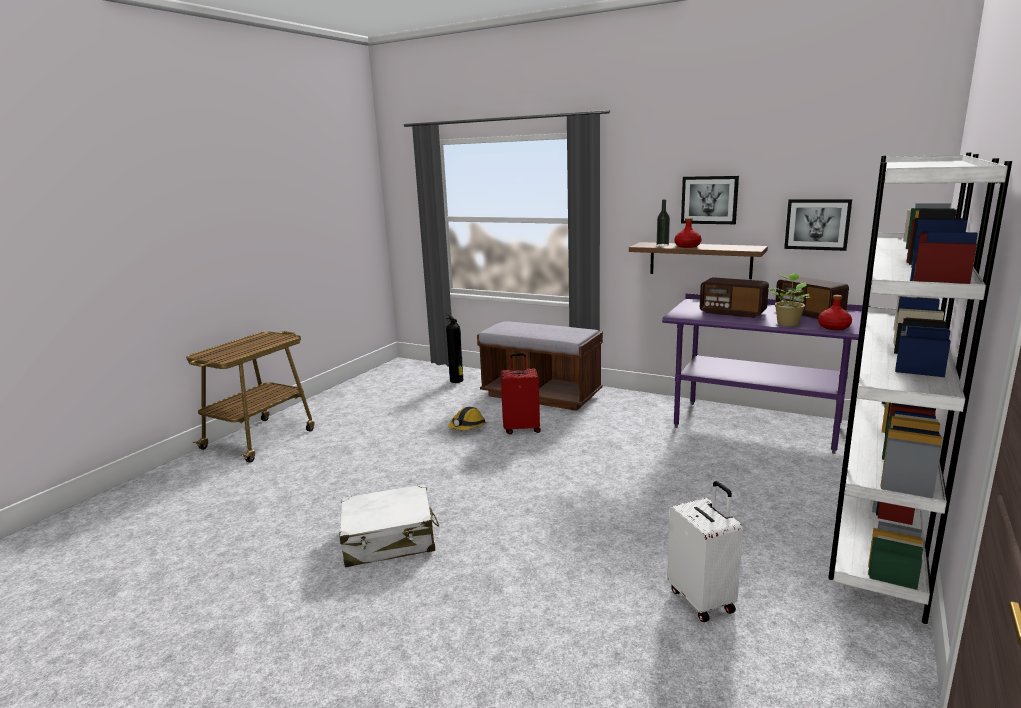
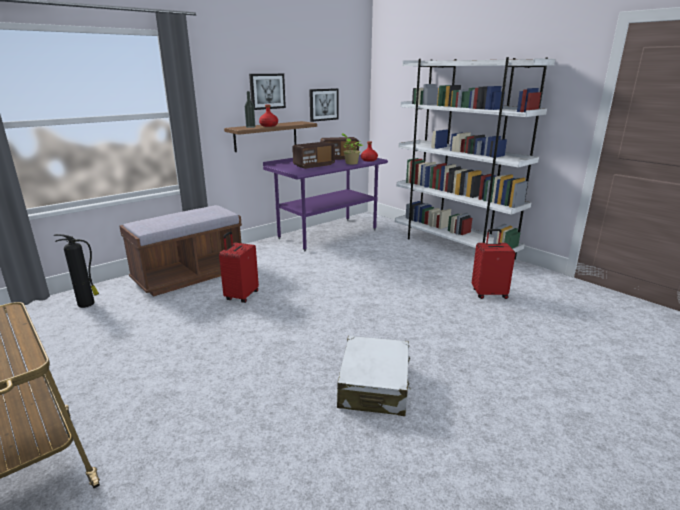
camera: 70 degrees left, 5 degrees up
(467, 427) = (206, 317): hard hat -> none
(702, 600) = (489, 294): white suitcase -> red suitcase

